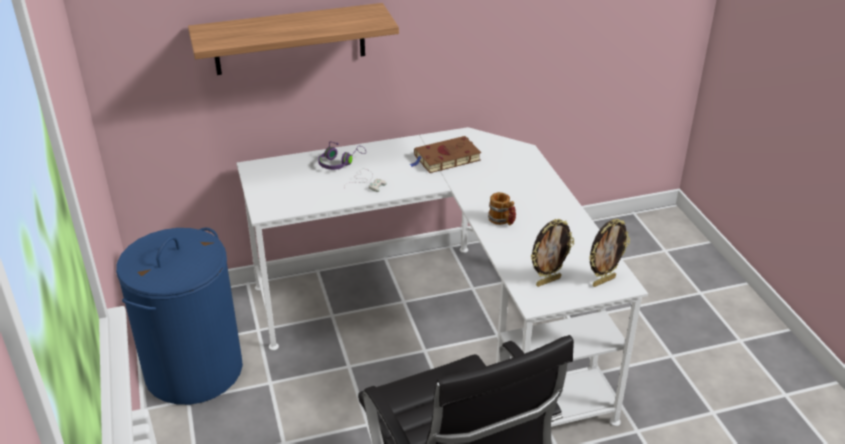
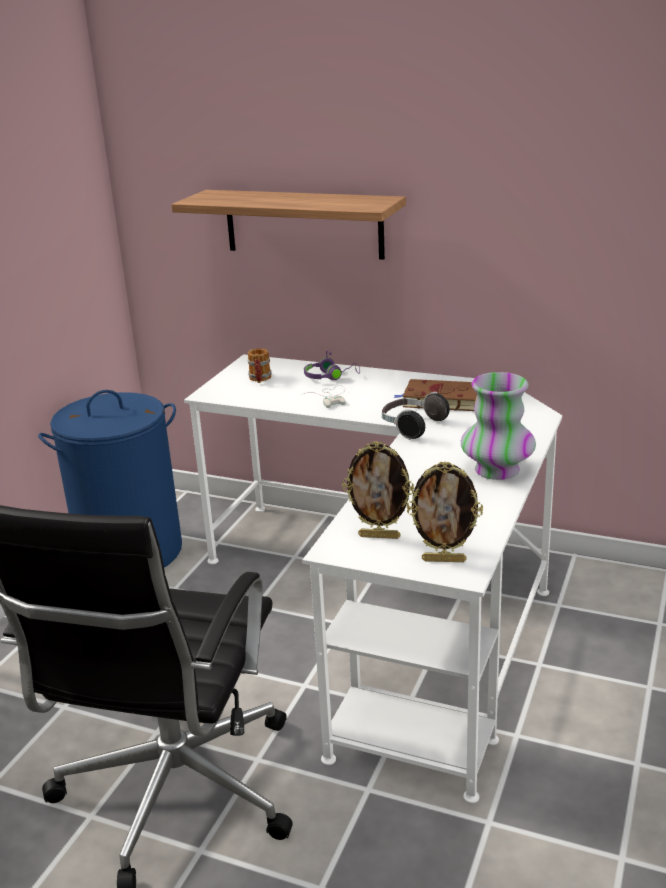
camera: 40 degrees right, 10 degrees down
(457, 188) = (412, 427): none -> headphones
(502, 221) = (415, 468): mug -> mug (260, 379)
(551, 203) = (496, 470): none -> vase

